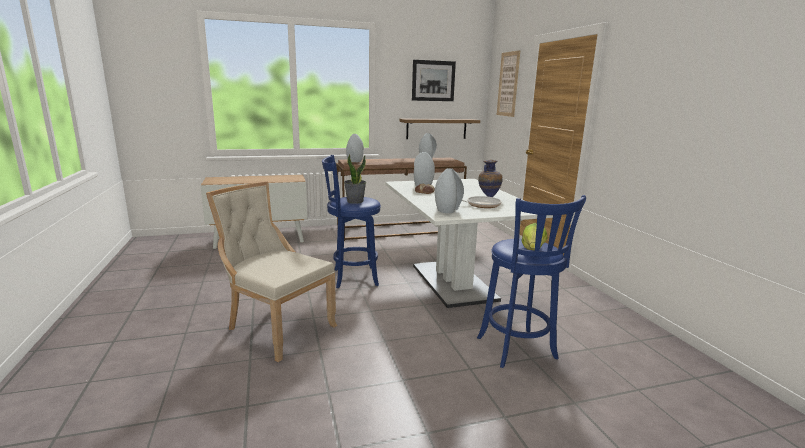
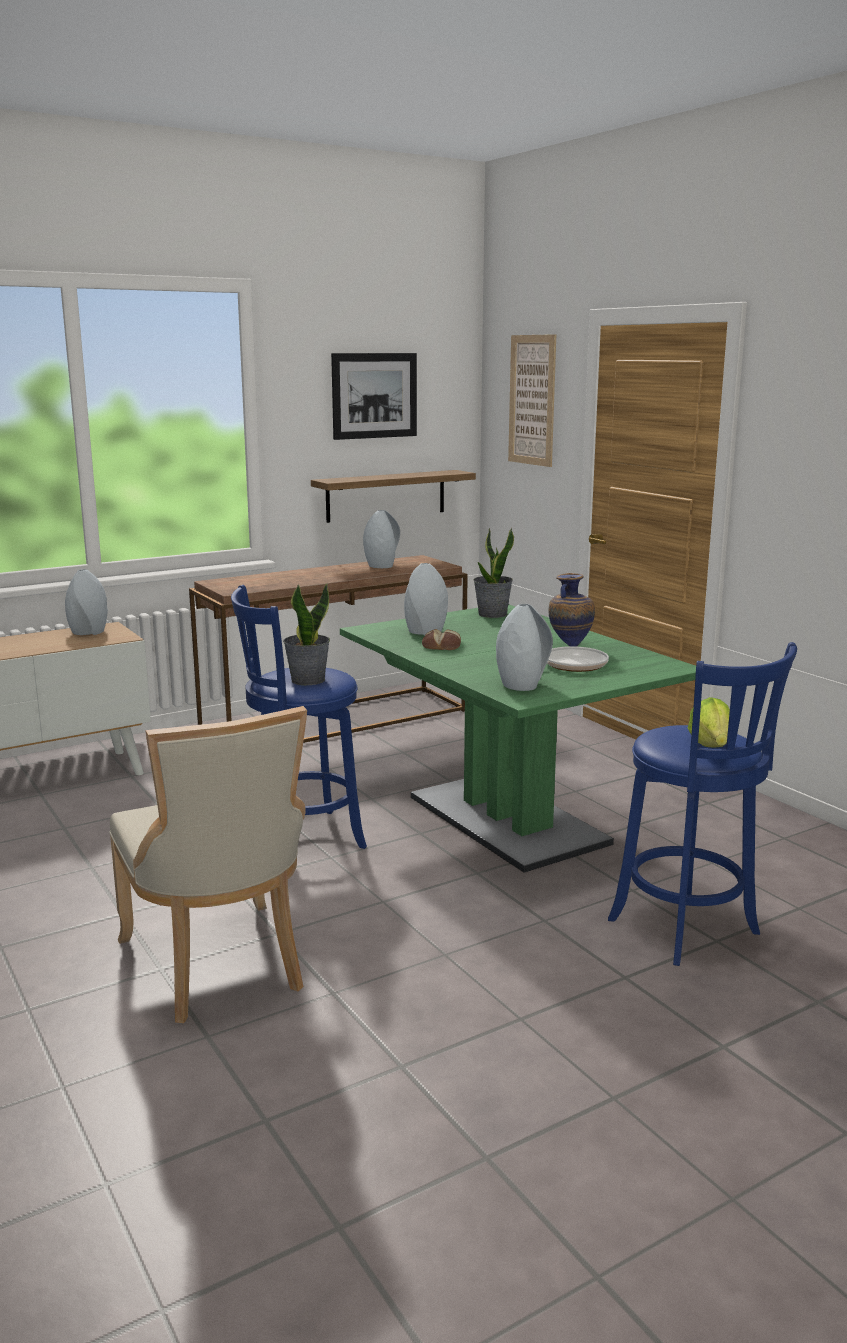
camera: 15 degrees left, 0 degrees up
(277, 328) = (218, 966): beige chair -> beige chair turned 135 degrees counterclockwise
(355, 161) = (237, 584): grey vase -> grey vase (89, 632)
(453, 282) = (506, 820): white dining table -> green dining table
(463, 182) = (492, 614): none -> potted plant

